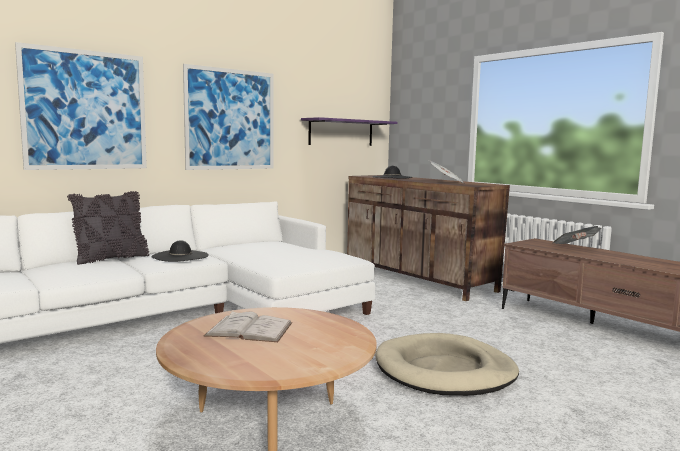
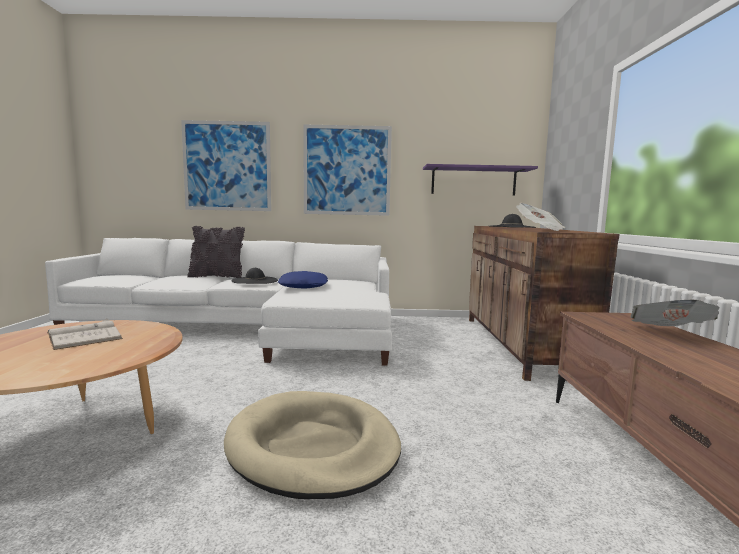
camera: 40 degrees right, 0 degrees up
(256, 254) = (304, 286): none -> blue pillow

